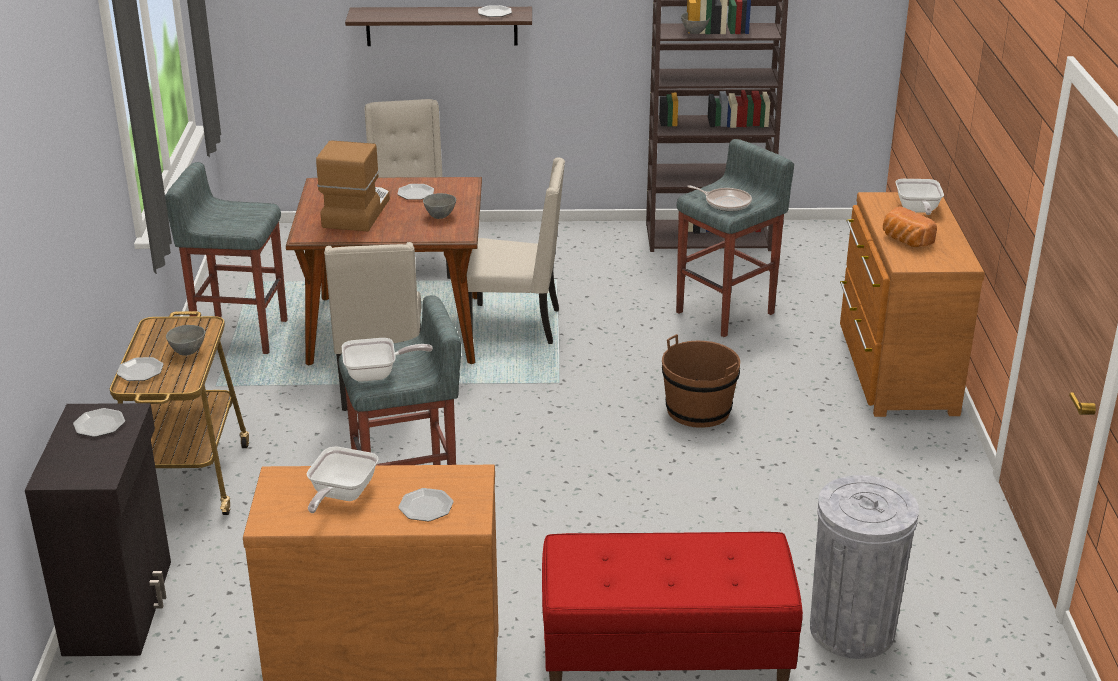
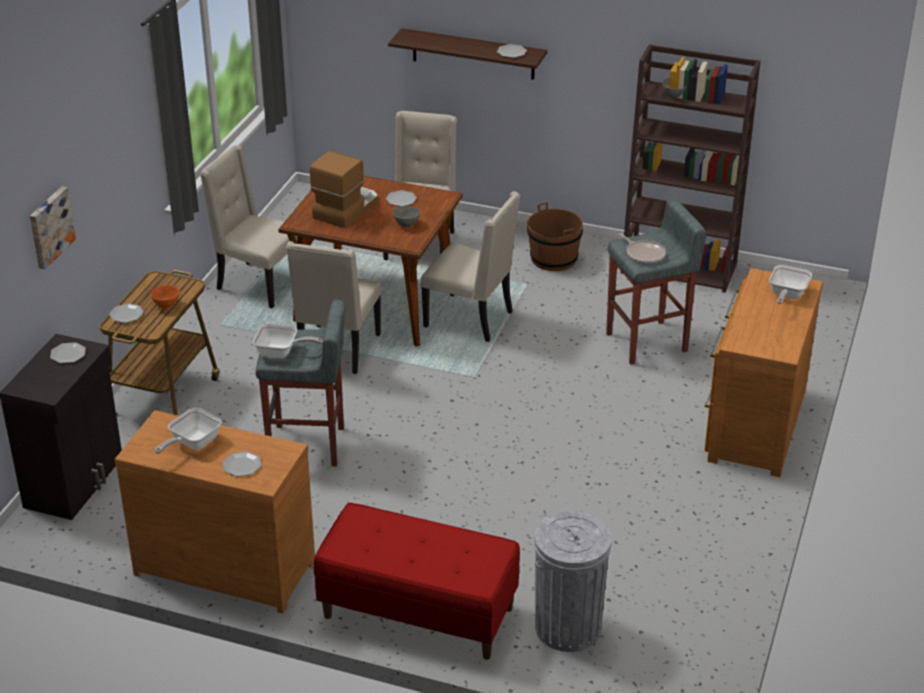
camera: 20 degrees right, 5 degrees up
(44, 252) = (49, 227): none -> picture
(188, 351) = (166, 305): grey bowl -> orange bowl
(240, 334) = (259, 284): grey stool -> beige chair
(698, 410) = (568, 424): brown bucket -> brown bucket (553, 259)
(905, 240) = (753, 322): bread -> none

